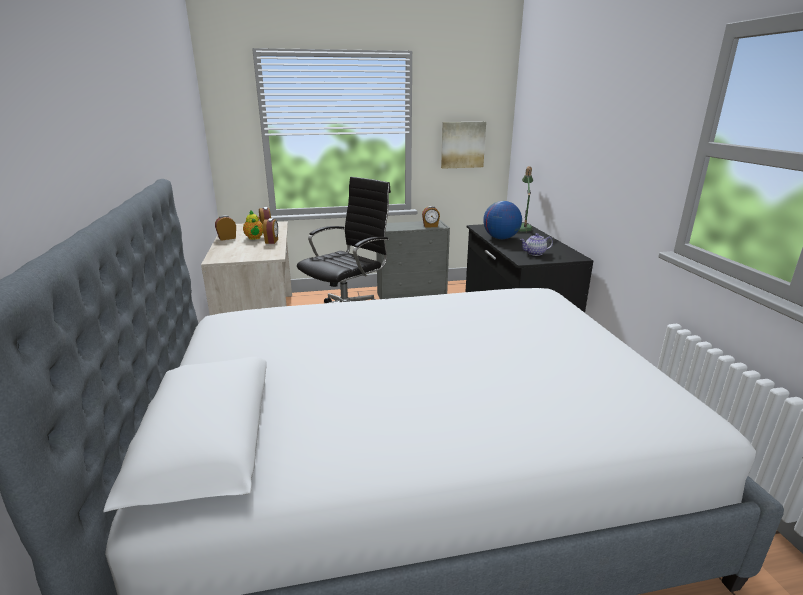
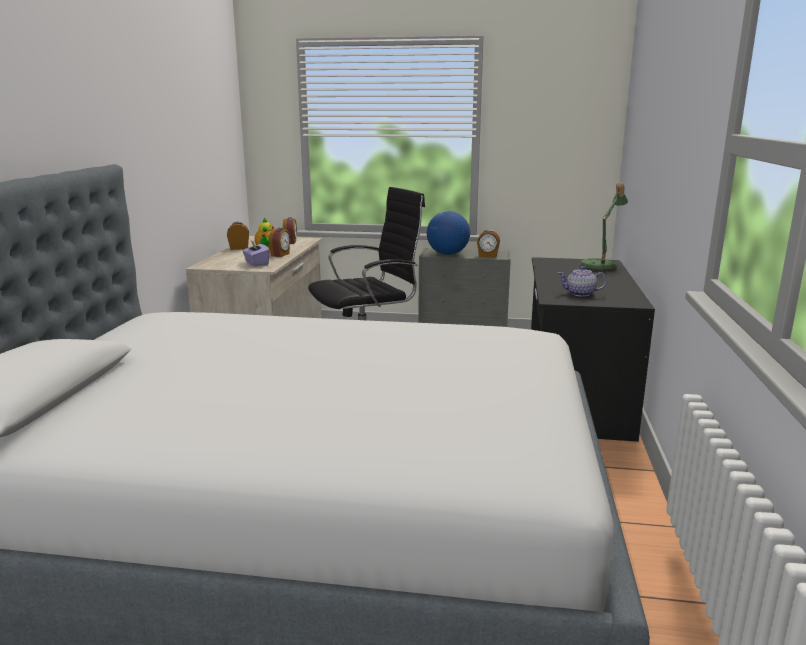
camera: 20 degrees right, 5 degrees down
(261, 252) = (256, 263): none -> purple tissue box
(462, 145) = (549, 154): picture -> none
(500, 238) = (556, 274): globe -> globe (447, 254)

